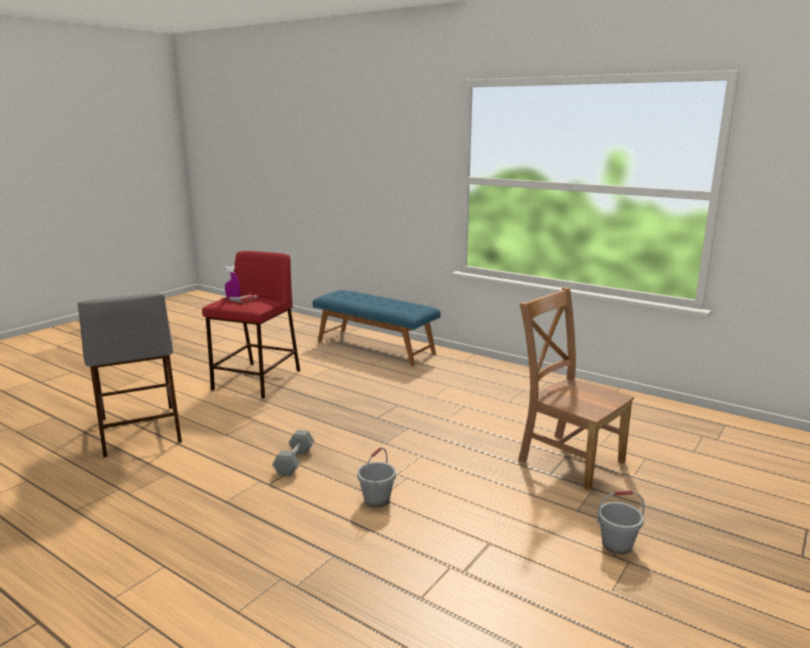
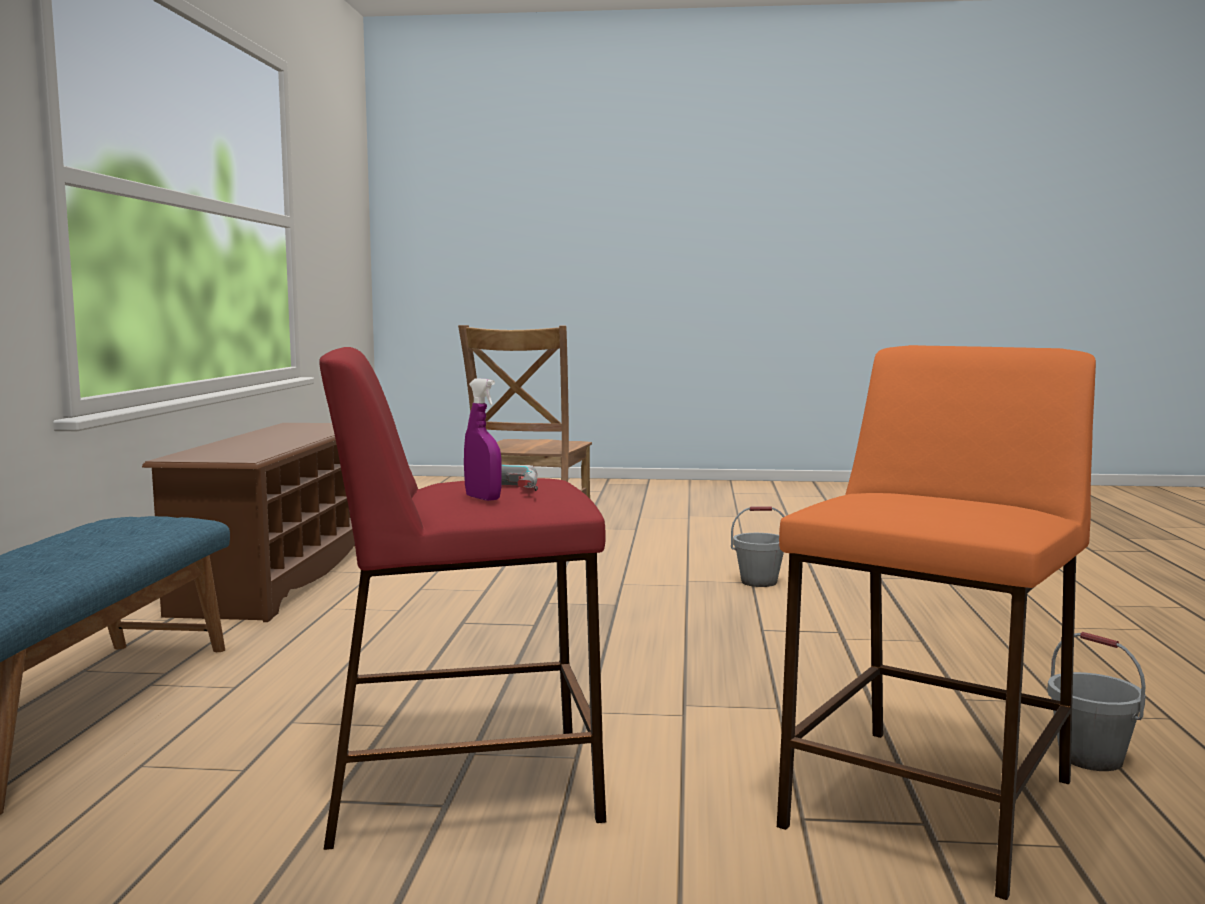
camera: 120 degrees left, 10 degrees down
(139, 429) = (930, 805): grey stool -> orange stool
(294, 461) = (760, 635): grey dumbbell -> none
(517, 382) = (279, 576): none -> brown shoe rack
(617, 545) = (671, 518): grey bucket -> grey bucket (1090, 758)

